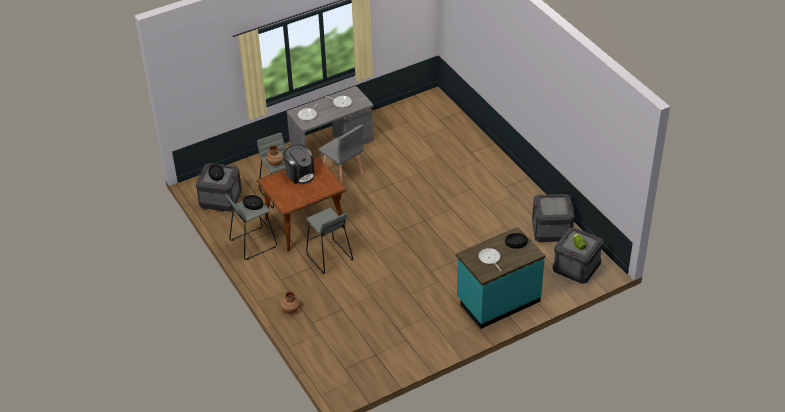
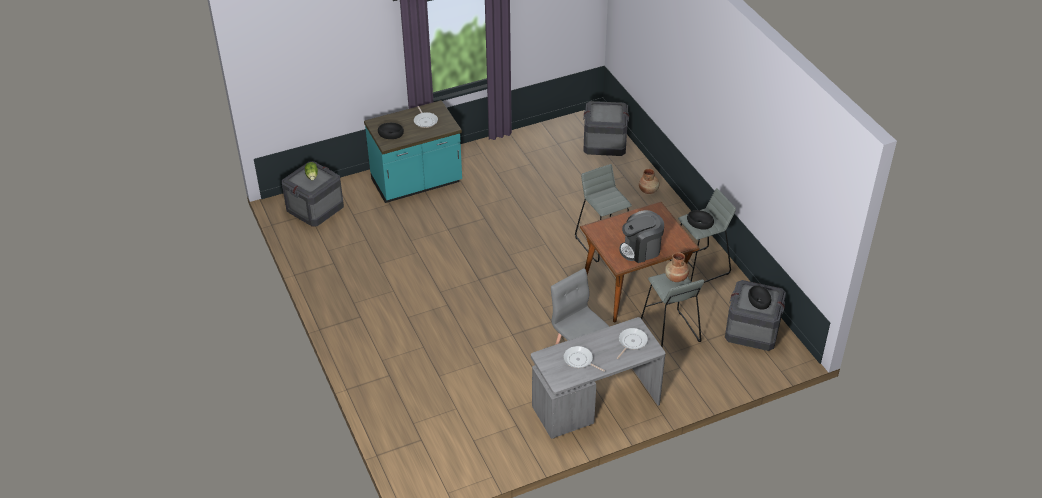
camera: 175 degrees left, 0 degrees up
(300, 174) = (641, 250): coffee machine -> coffee machine turned 75 degrees counterclockwise
(551, 230) = (324, 254): crate -> crate (605, 144)

